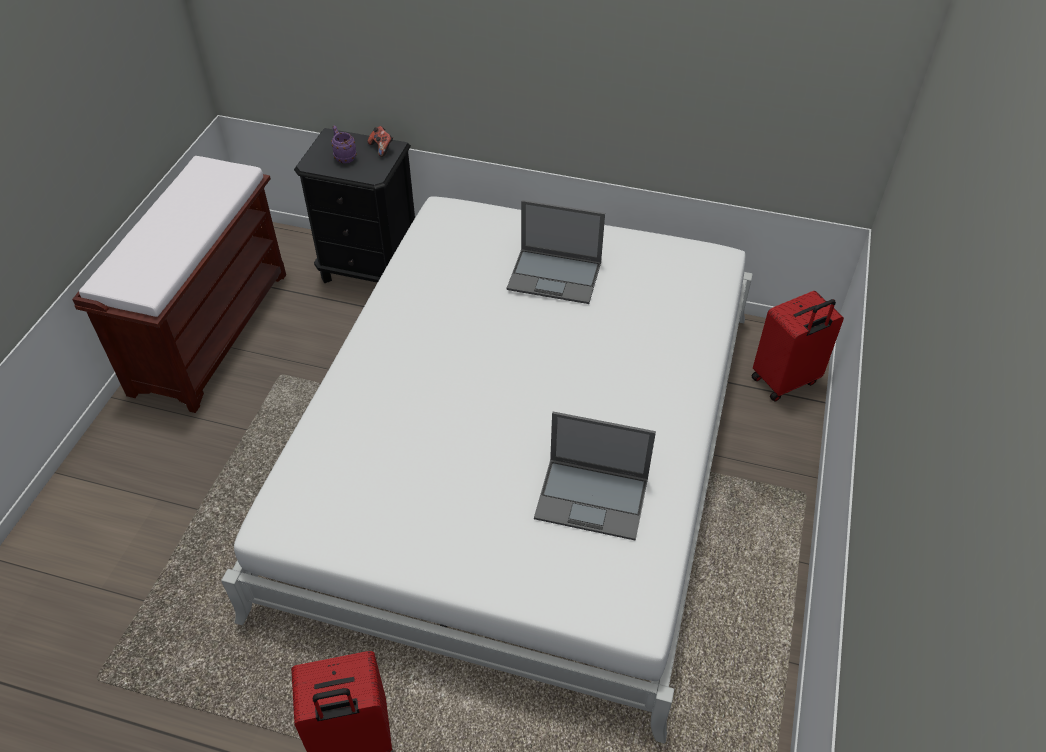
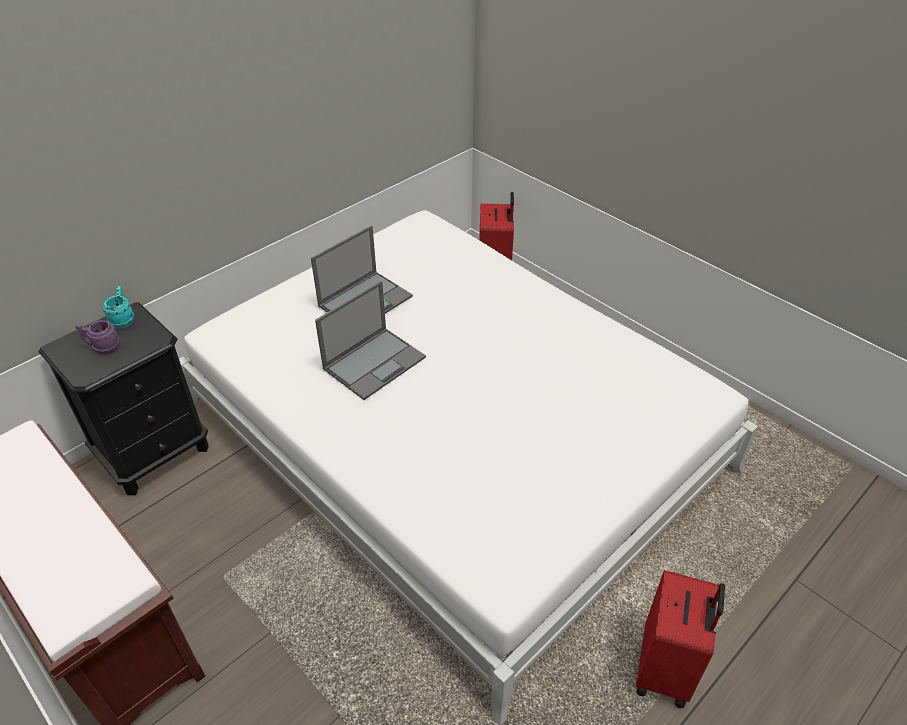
camera: 60 degrees left, 5 degrees down
(382, 148) = (124, 320): game controller -> turquoise mug
(593, 498) = (600, 373): laptop -> laptop (375, 362)

